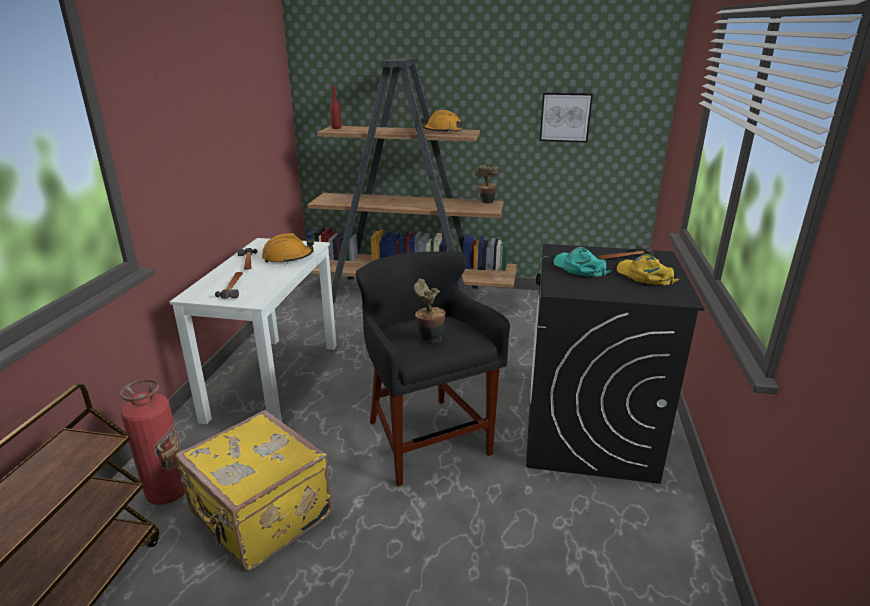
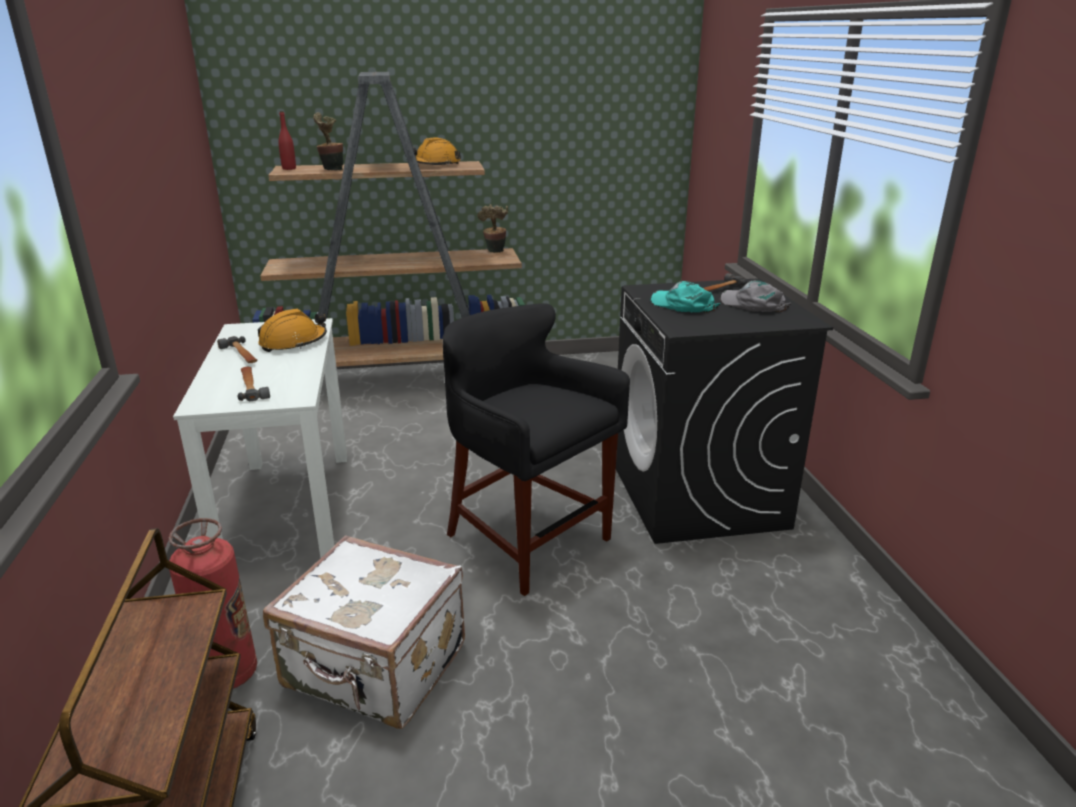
camera: 20 degrees left, 0 degrees up
(260, 516) = (375, 669): yellow suitcase -> white suitcase
(428, 338) = (541, 408): potted plant -> potted plant (331, 170)
(565, 117) = (576, 140): picture -> none
(644, 276) = (753, 304): yellow cap -> grey cap

